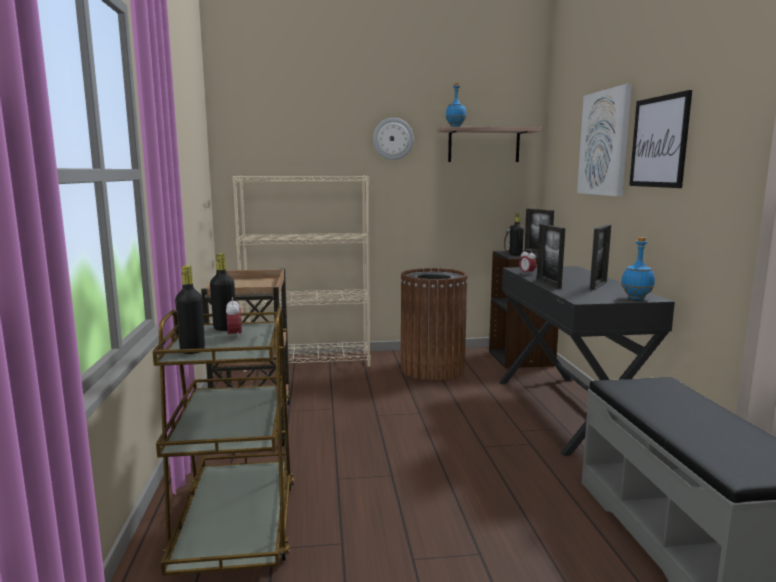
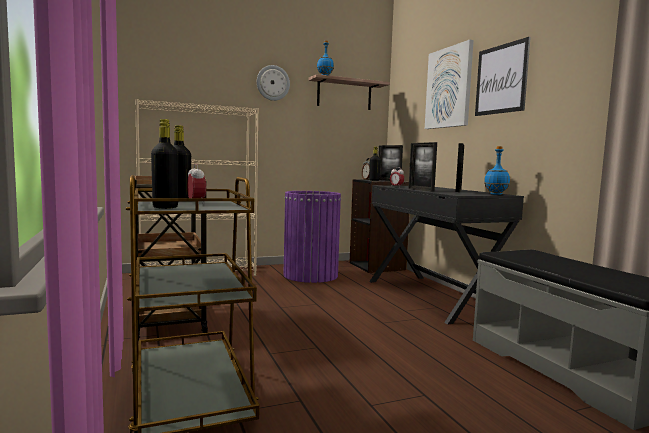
camera: 15 degrees left, 5 degrees down
(432, 369) = (310, 275): brown trash can -> purple trash can

